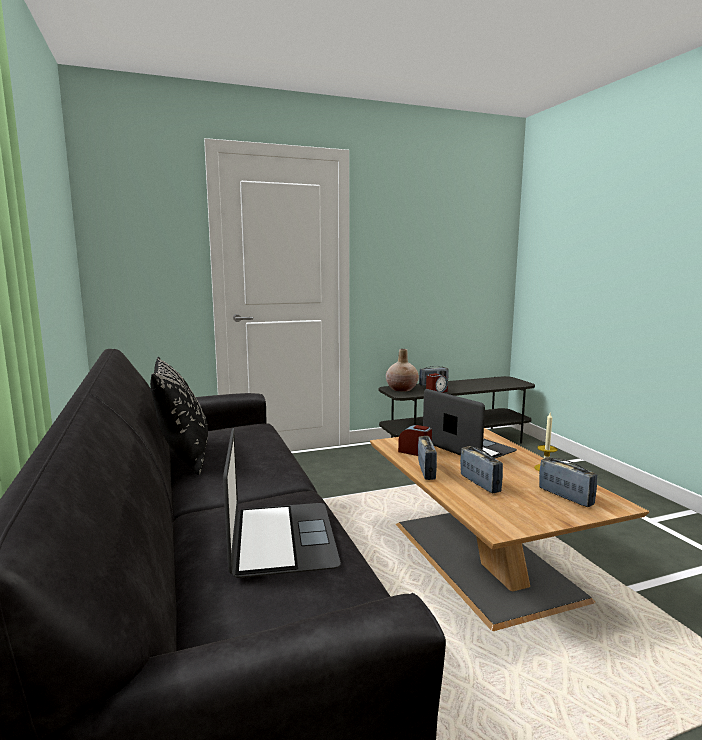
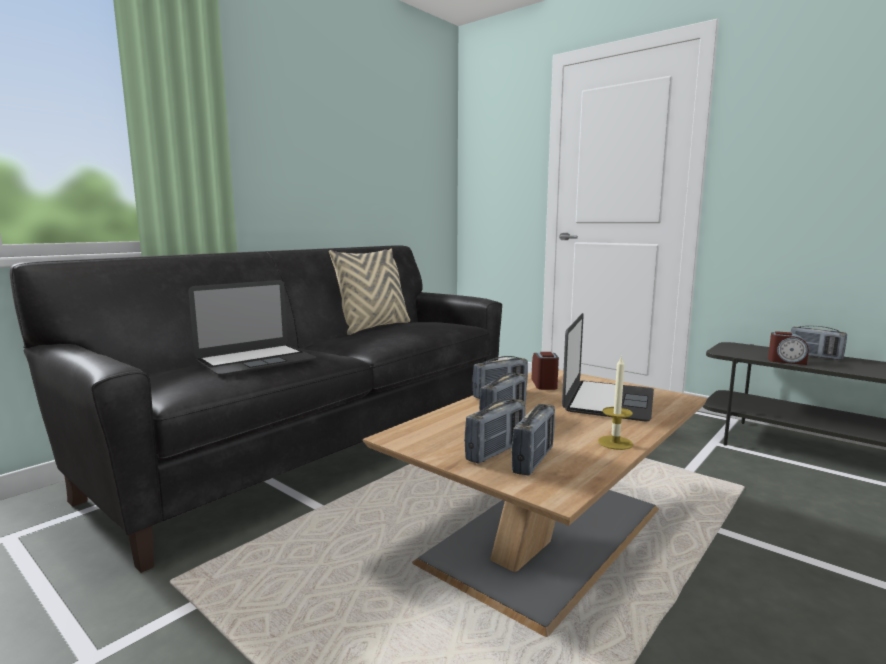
camera: 60 degrees right, 0 degrees up
(183, 457) = (373, 327): black pillow -> beige pillow
(402, 389) = (747, 349): beige vase -> none
(545, 503) = (495, 451): none -> radio

